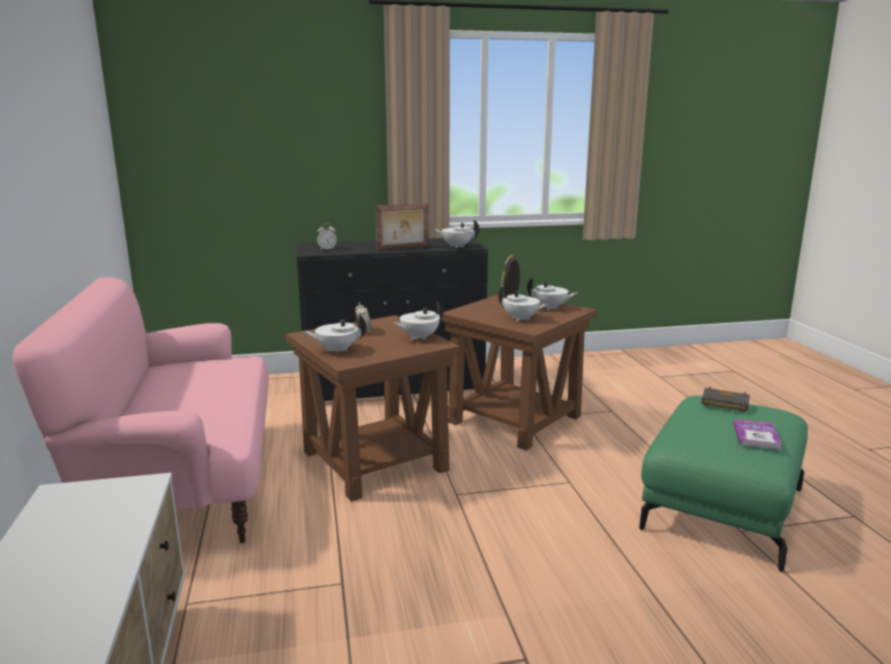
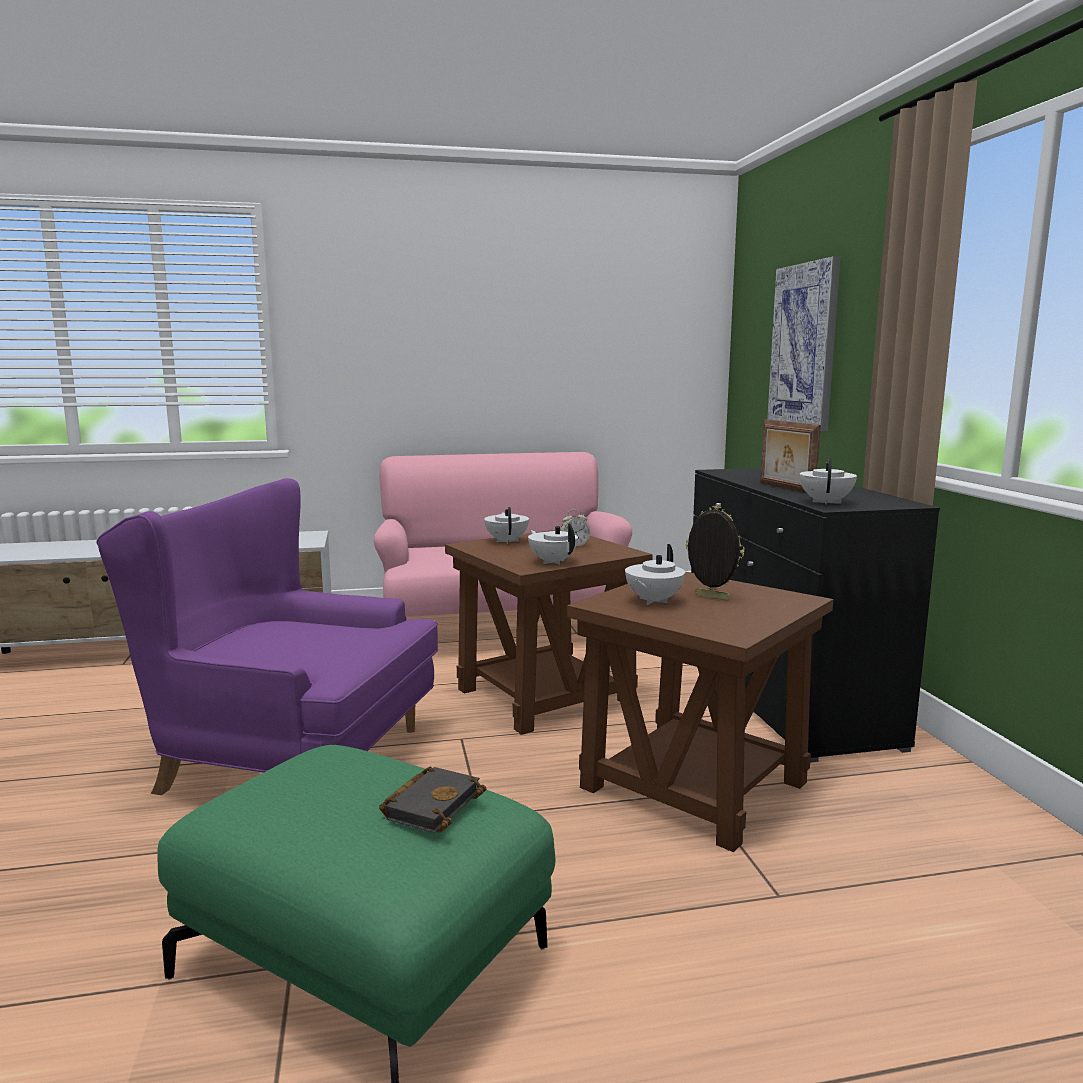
camera: 90 degrees right, 5 degrees down
(266, 149) = (804, 346): none -> picture
(327, 249) = (747, 473): alarm clock -> none
(500, 580) = (287, 758): none -> purple armchair
(550, 308) = (733, 619): white teapot -> none
(756, 435) = (287, 806): book -> none

